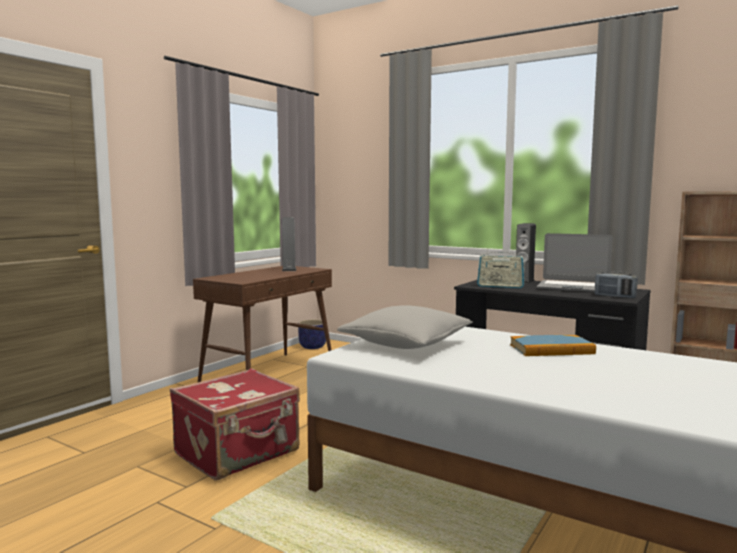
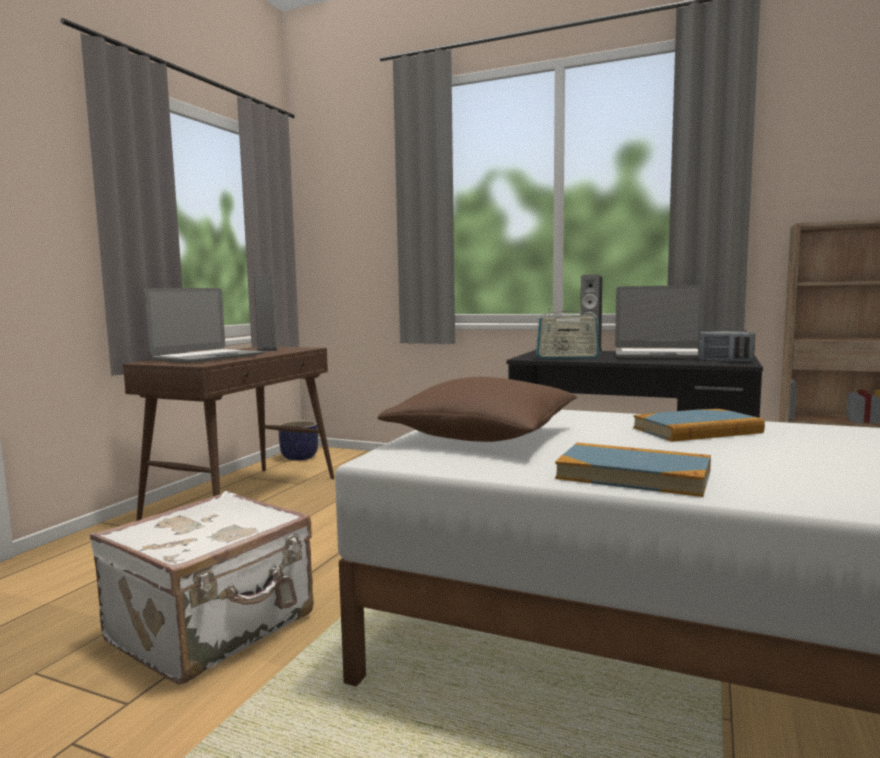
camera: 10 degrees left, 0 degrees up
(238, 453) = (214, 628): red suitcase -> white suitcase
(247, 276) = (208, 358): none -> laptop
(406, 344) = (483, 436): grey pillow -> brown pillow
(477, 376) = (633, 475): none -> book

